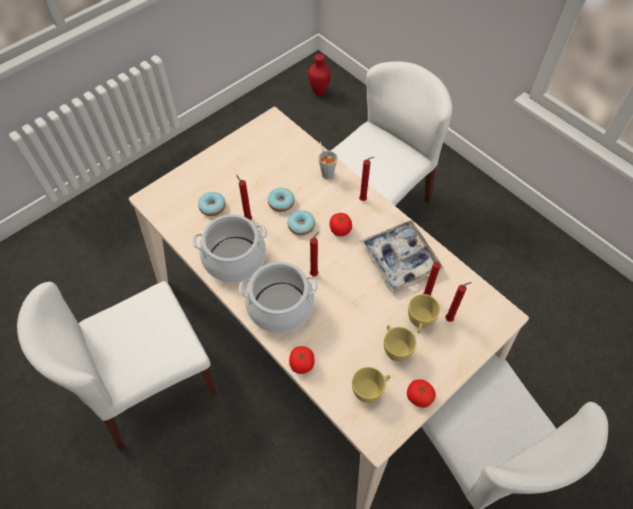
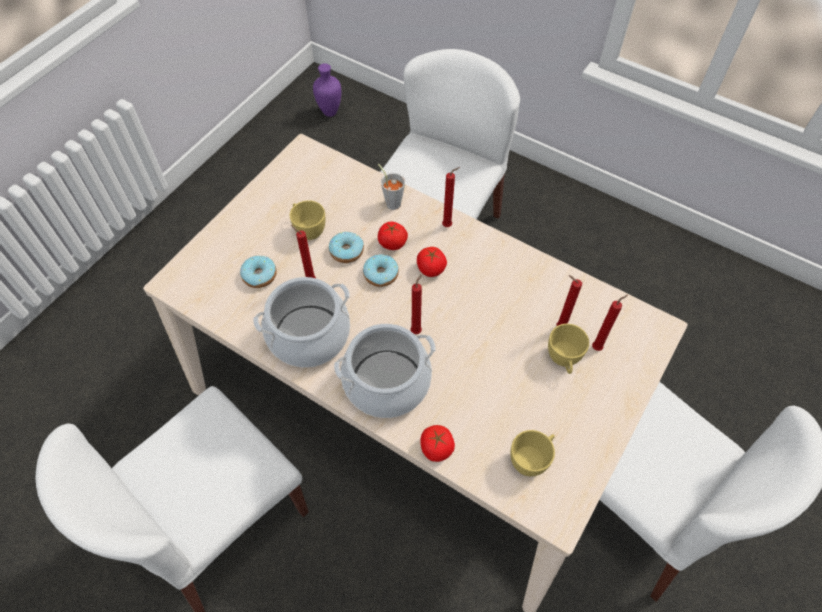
camera: 15 degrees left, 0 degrees up
(319, 92) = (330, 112): red vase -> purple vase
(395, 348) = (544, 399): yellow cup -> yellow cup (308, 229)
(399, 259) = (515, 288): tray -> none
(419, 397) = (592, 452): tomato -> tomato (392, 243)

